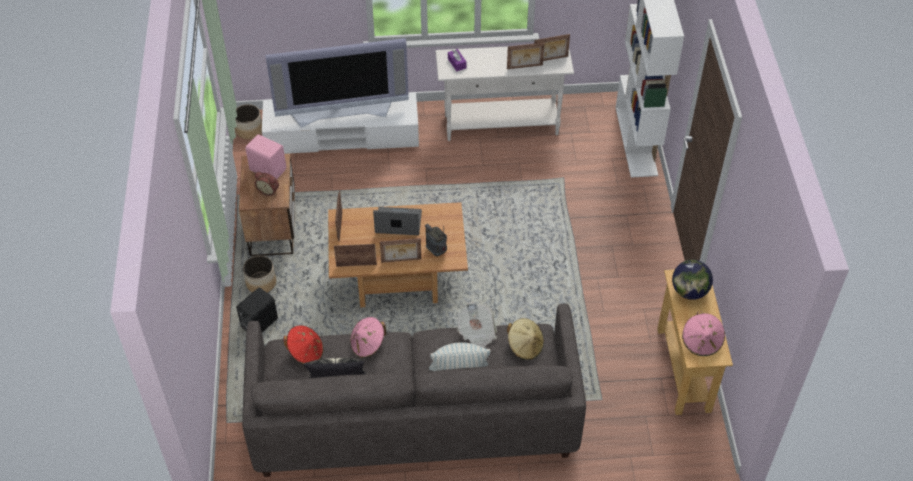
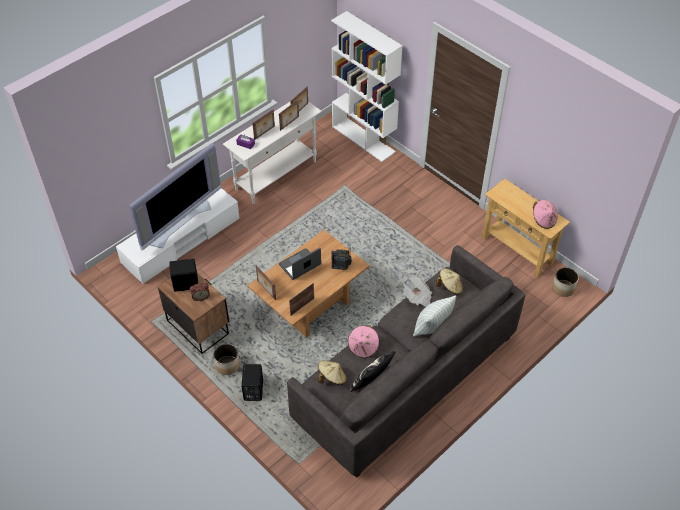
camera: 40 degrees left, 0 degrees up
(249, 130) = (113, 276): planter -> planter (563, 288)
(268, 169) = (185, 283): pink speaker -> black speaker
(306, 352) = (332, 377): red hat -> beige hat
(401, 261) = (326, 286): picture frame -> picture frame (264, 133)
(689, 291) = (509, 197): globe -> none

